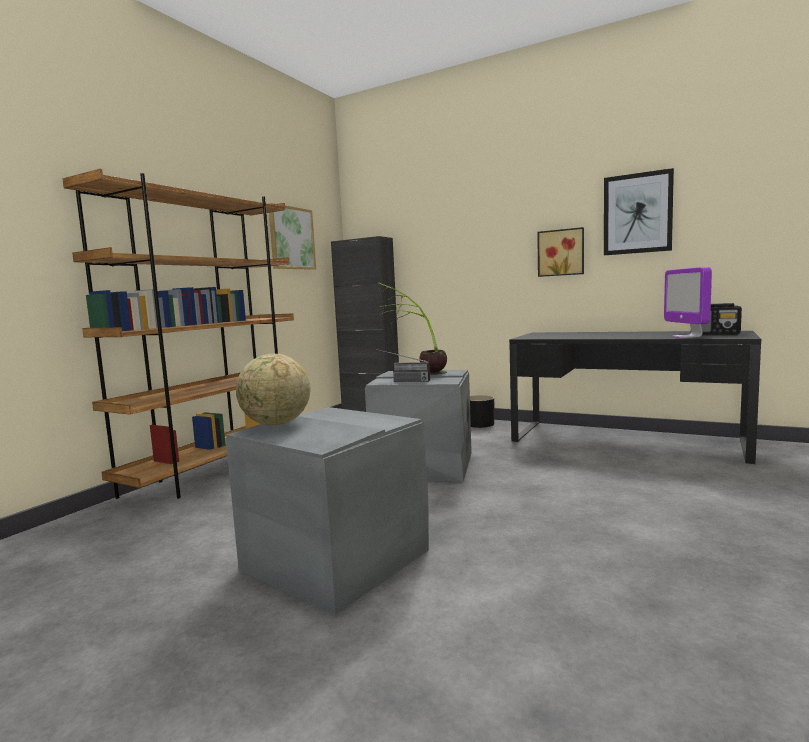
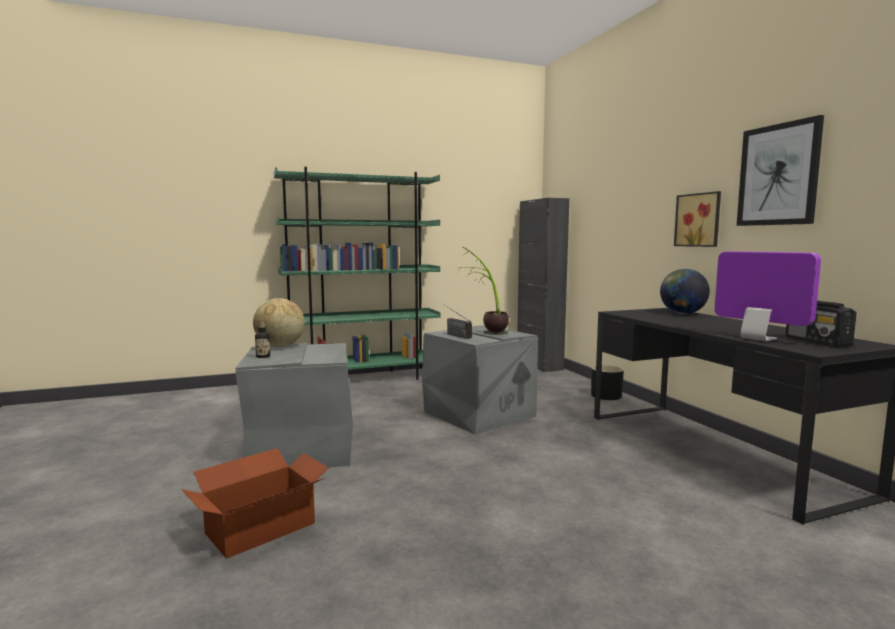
camera: 40 degrees right, 0 degrees up
(218, 470) = (363, 378): brown bookcase -> green bookcase
(291, 238) = (473, 200): picture -> none
(305, 437) = (263, 356): none -> bottle
(504, 648) = (259, 528): none -> cardboard box
(564, 333) = (682, 313): none -> globe
(687, 337) = (758, 339): monitor -> monitor turned 105 degrees clockwise

